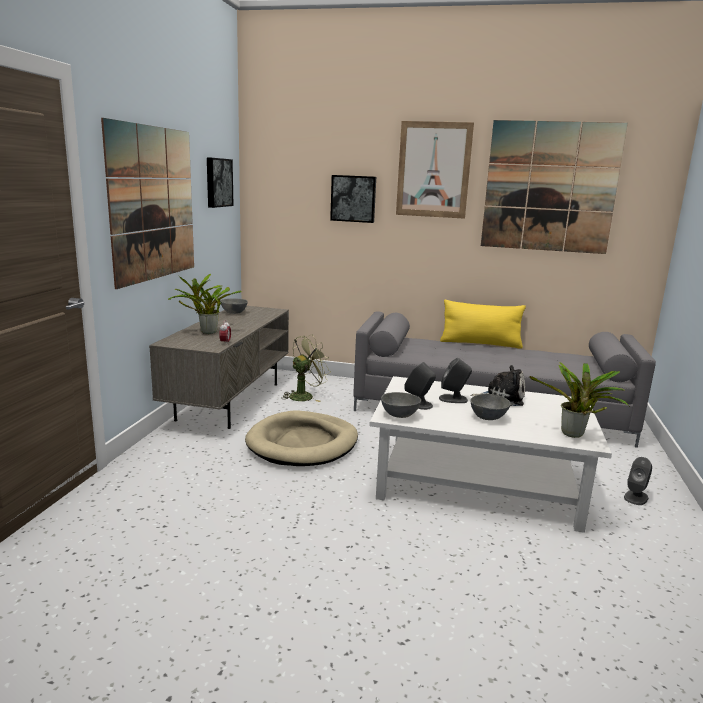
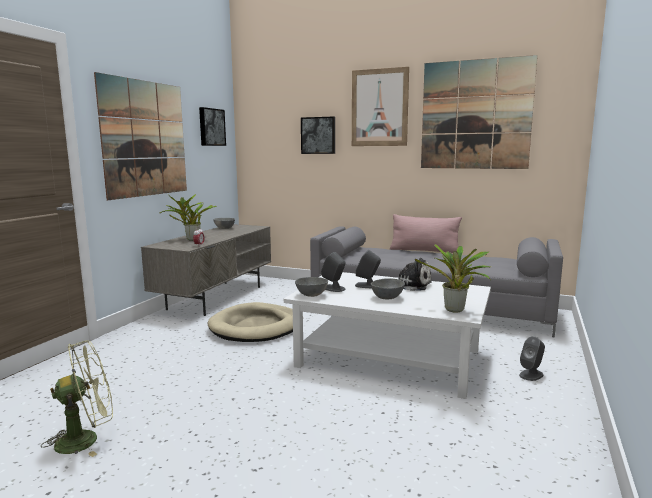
camera: 10 degrees right, 5 degrees down
(305, 396) = (278, 295): green fan -> green fan (86, 439)
(480, 343) = (424, 251): yellow pillow -> pink pillow

